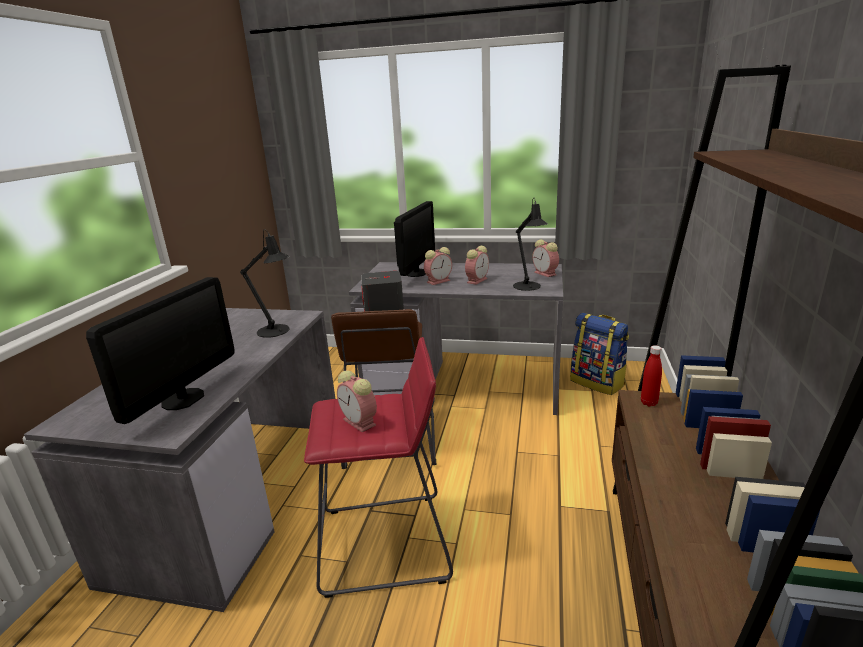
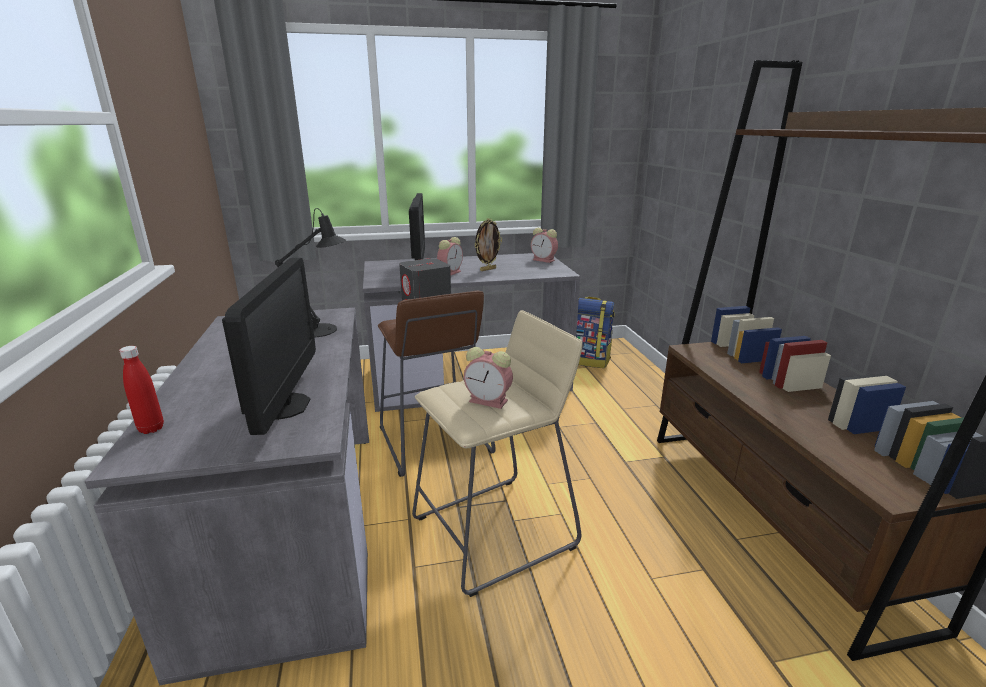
camera: 25 degrees left, 0 degrees up
(385, 543) = (494, 531): red stool -> beige stool
(477, 280) = (487, 269): alarm clock -> picture frame
(528, 287) = (542, 271): black table lamp -> none
(649, 403) = (700, 351): red bottle -> red bottle (151, 428)

